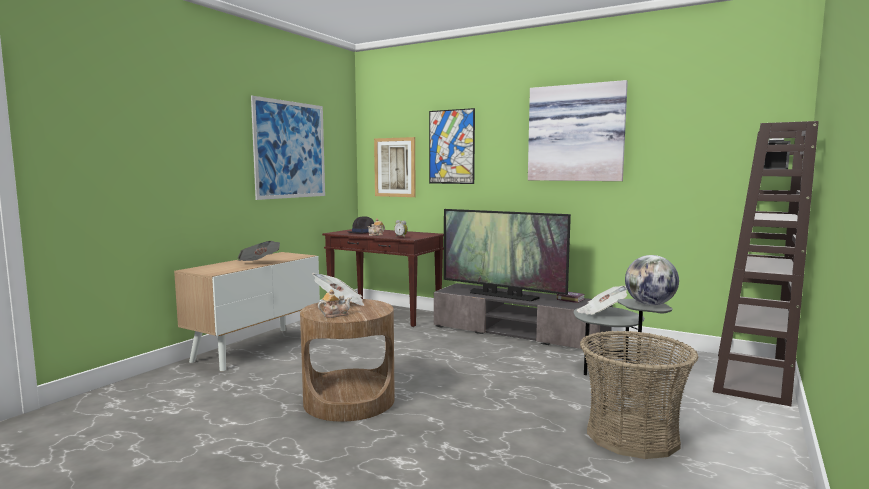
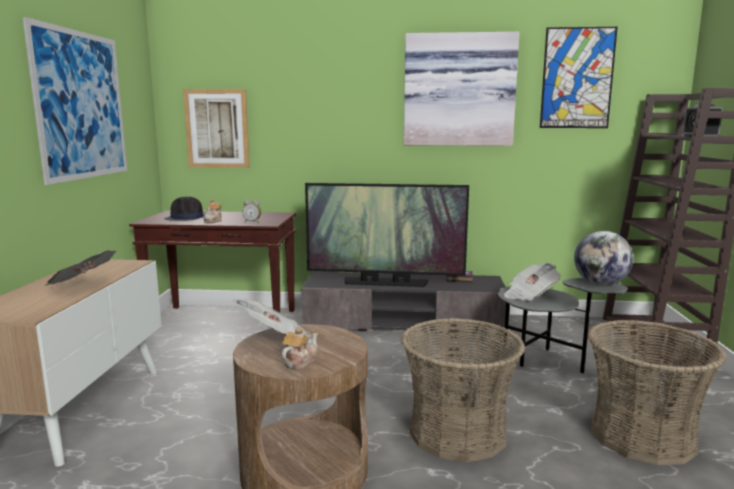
camera: 25 degrees left, 5 degrees up
(451, 147) = (299, 103): picture -> picture (577, 78)
(476, 403) = (458, 433): none -> basket

